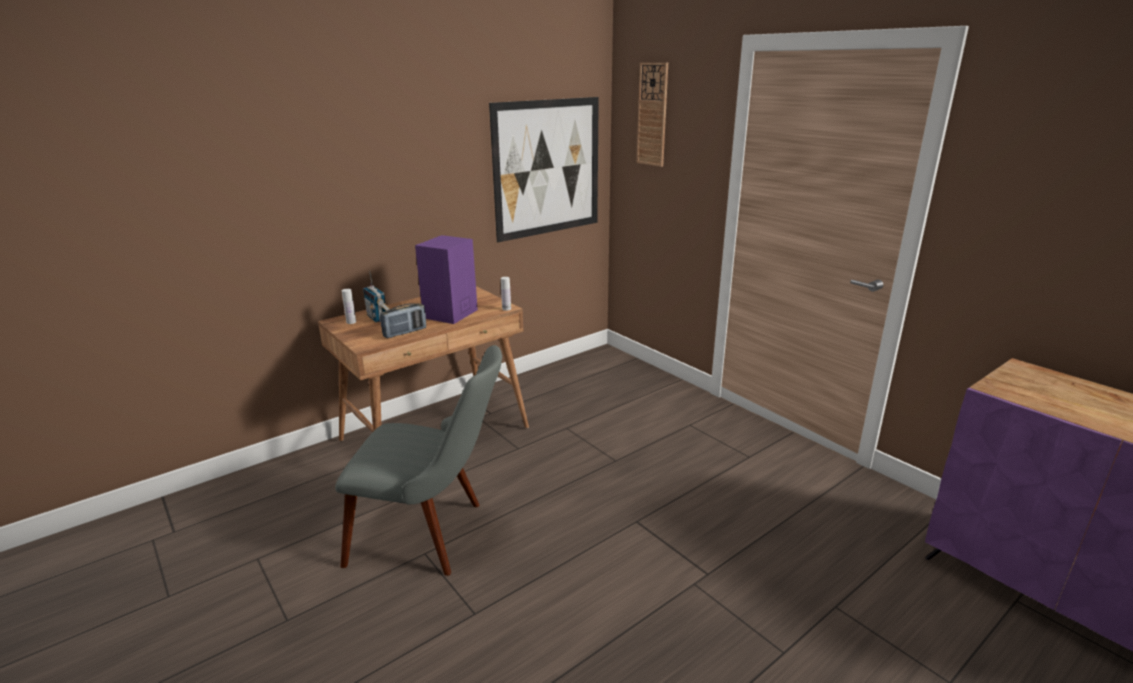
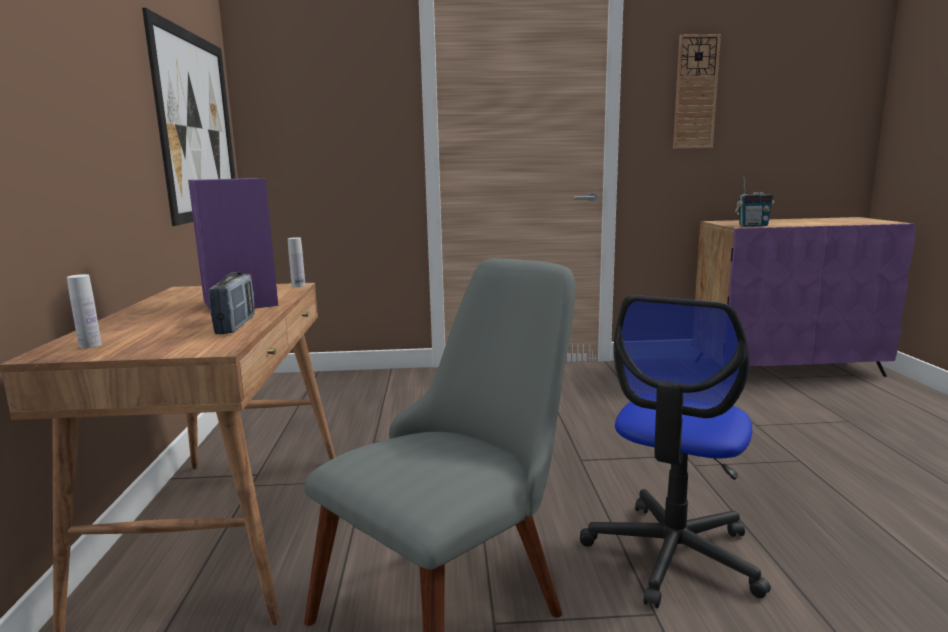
camera: 55 degrees left, 10 degrees down
(377, 318) = (131, 331): radio -> radio (753, 226)
(545, 605) = (672, 554): none -> office chair
(652, 115) = (302, 71): wall clock -> wall clock (695, 92)

